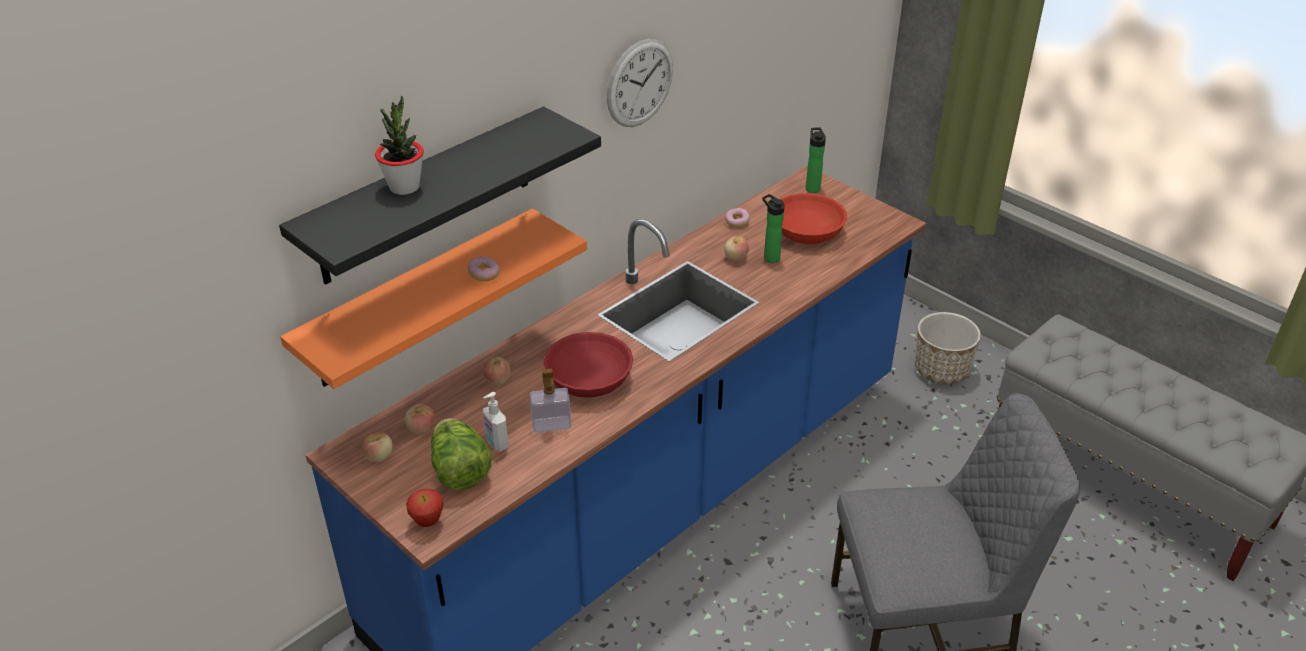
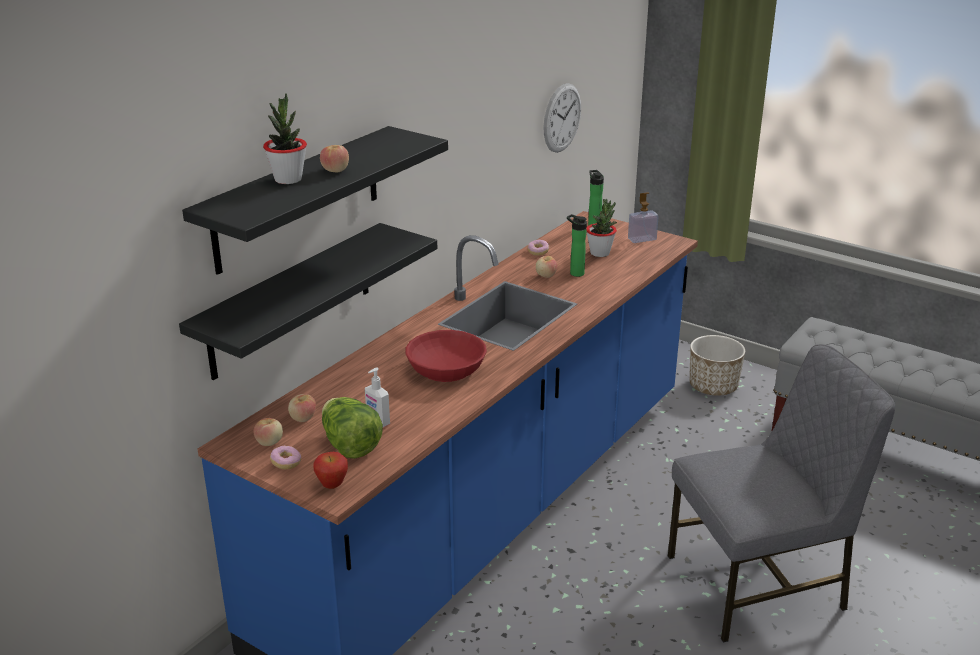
camera: 10 degrees left, 10 degrees down
(420, 299) = (291, 300): orange shelf -> black shelf
(484, 275) = (354, 268): donut -> donut (286, 463)
(497, 380) = (362, 377): apple -> apple (335, 170)
(551, 424) = (423, 404): soap dispenser -> soap dispenser (642, 239)
(640, 83) = (459, 116): wall clock -> wall clock (562, 118)
(807, 231) = (600, 253): red bowl -> potted plant

